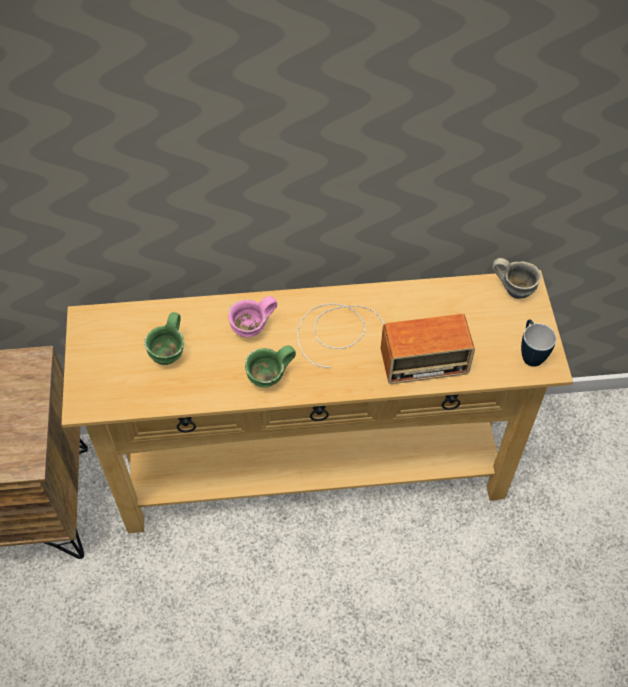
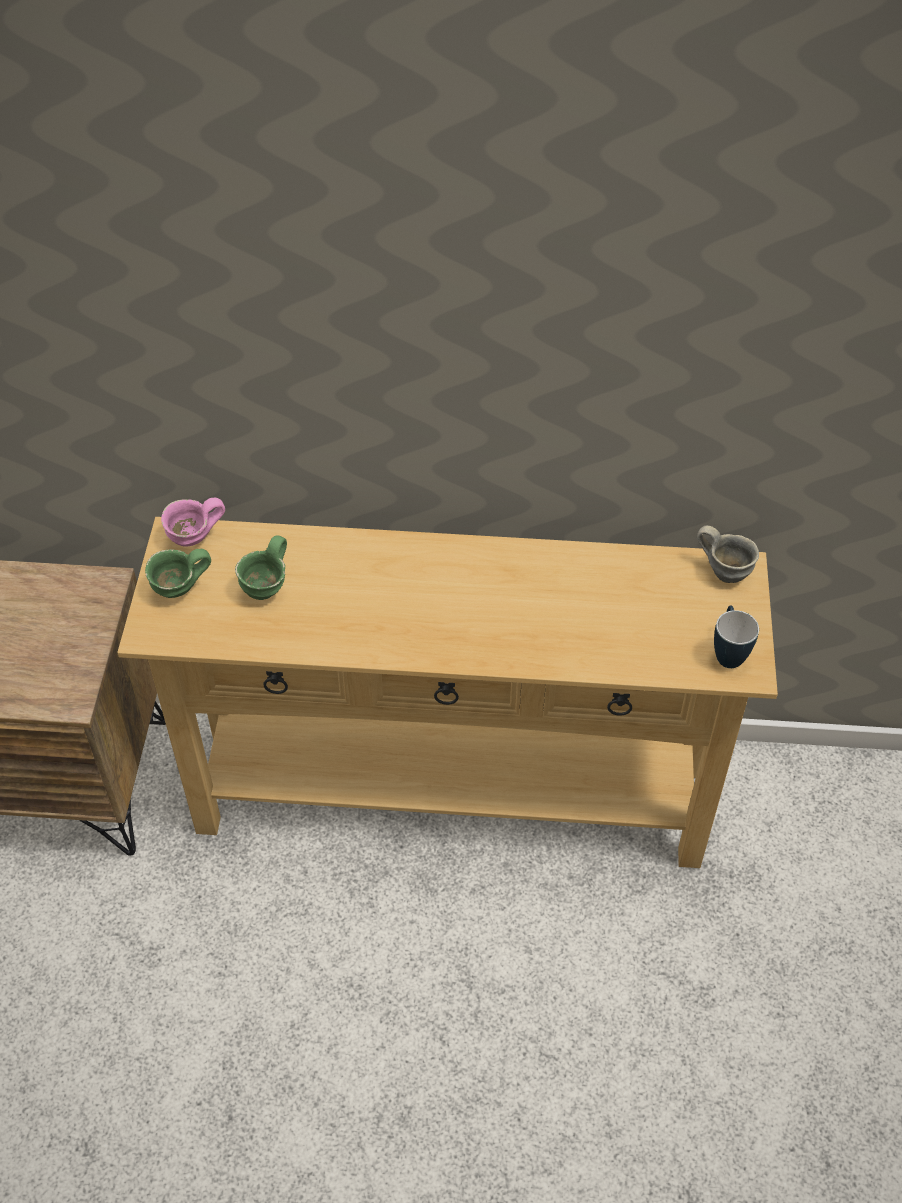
camera: 10 degrees right, 5 degrees down
(253, 330) = (377, 575): pink mug -> pink mug (195, 541)
(270, 379) = (385, 636): green mug -> green mug (181, 592)
(375, 344) = (529, 612): radio -> none

